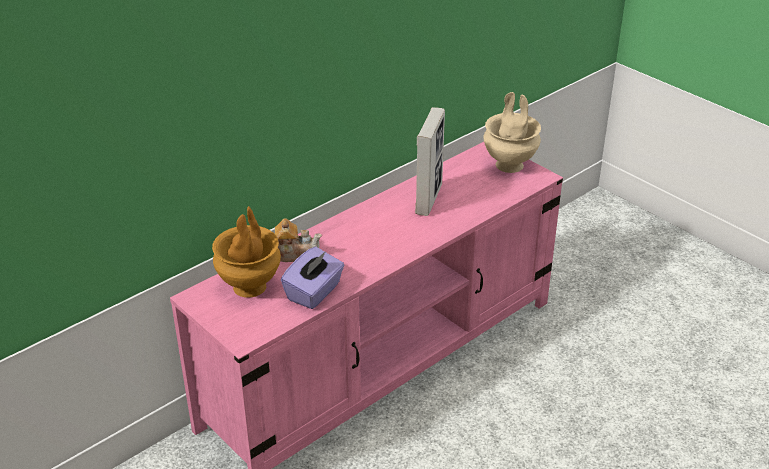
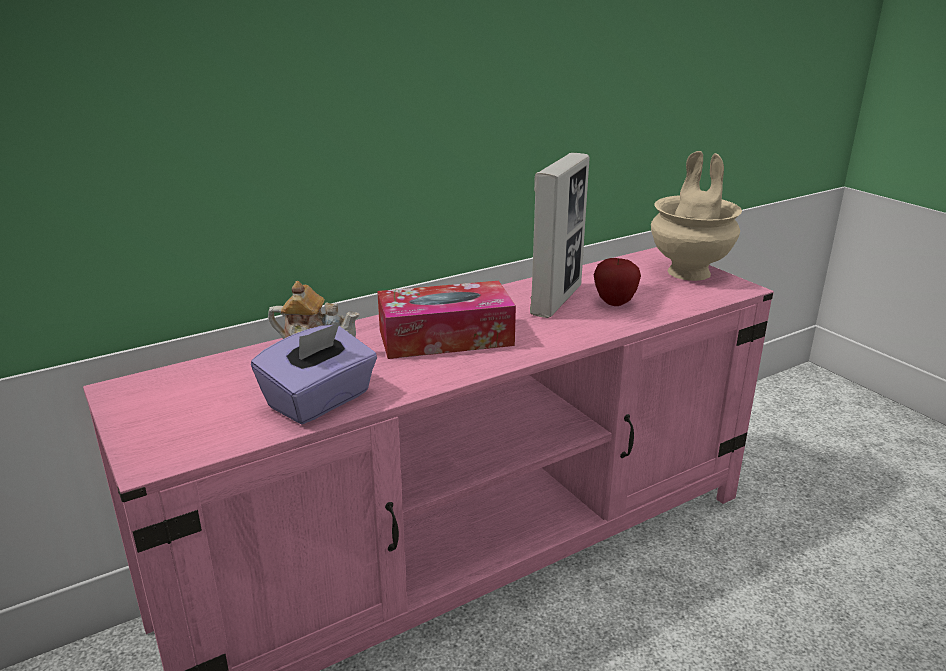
camera: 10 degrees right, 10 degrees down
(249, 287) = (218, 384): brown vase -> none
(369, 238) = (445, 337): none -> tissue box
(465, 198) = (614, 303): none -> apple

